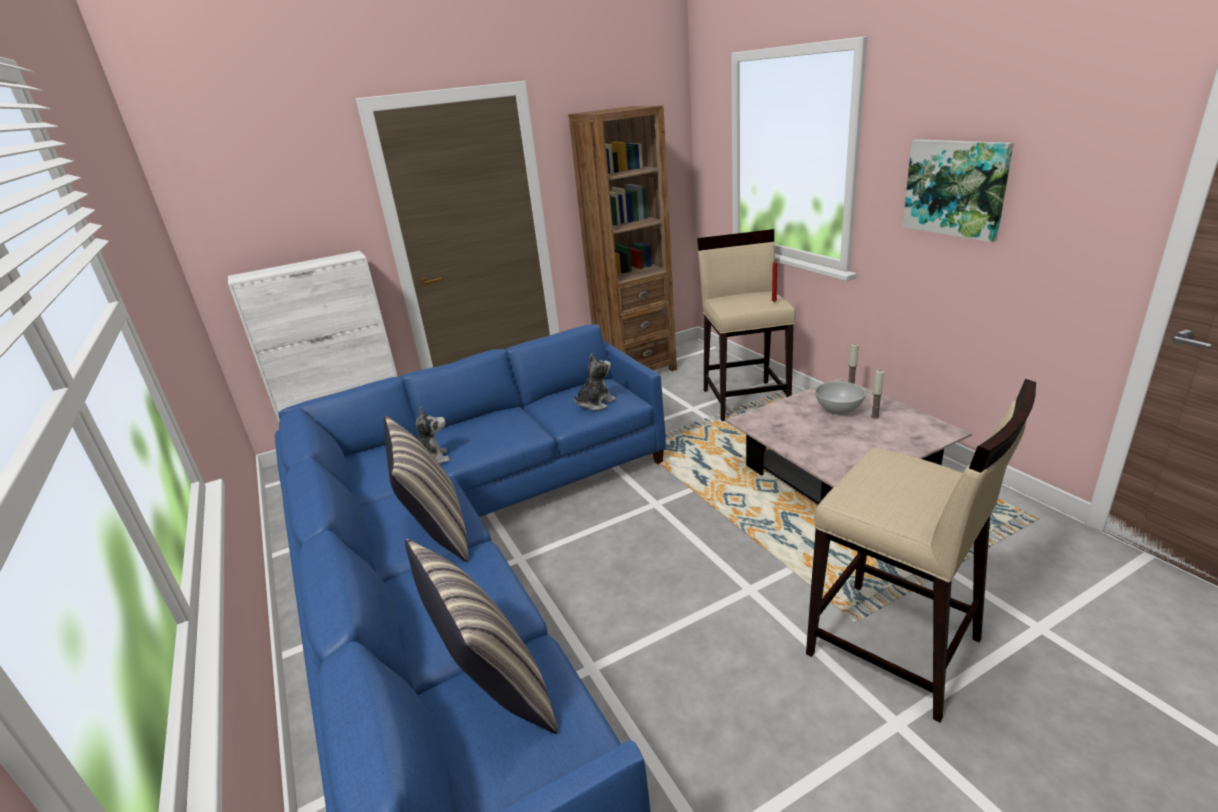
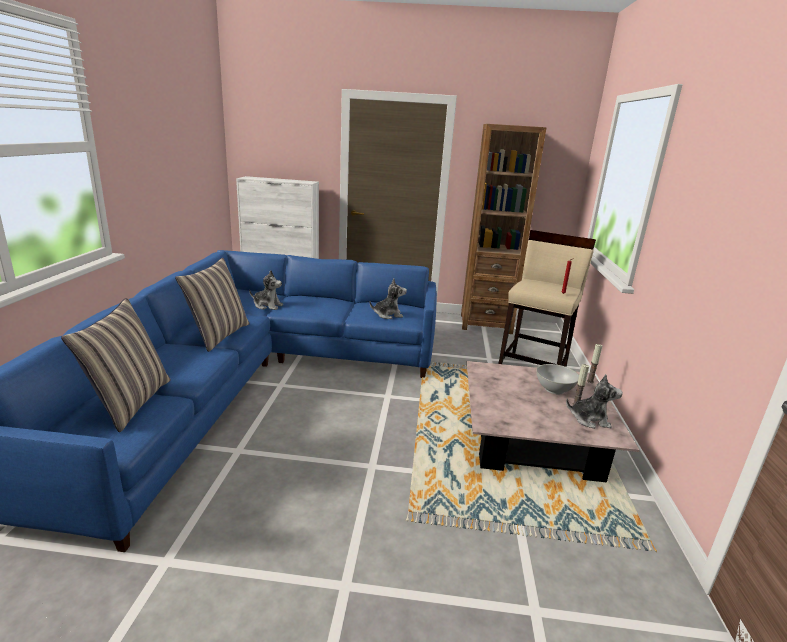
camera: 30 degrees right, 5 degrees down
(894, 648) = (409, 550): beige stool -> none
(904, 425) = (590, 419): none -> plush toy
(956, 188) = (696, 223): picture -> none

